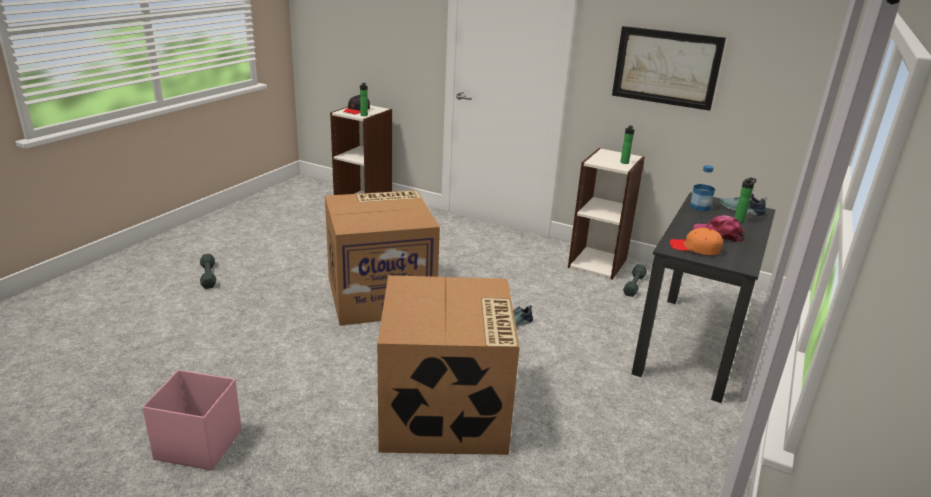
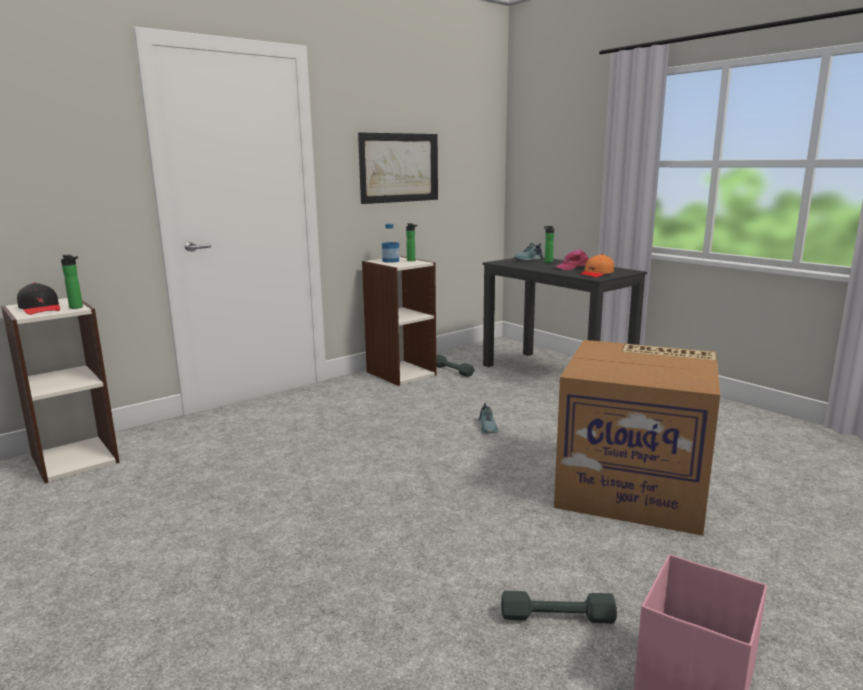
camera: 65 degrees left, 10 degrees down
(208, 276) = (148, 646): grey dumbbell -> grey dumbbell (557, 617)
(381, 294) = (371, 486): cardboard box -> none
(700, 207) = (516, 264): bottle -> bottle (390, 261)

